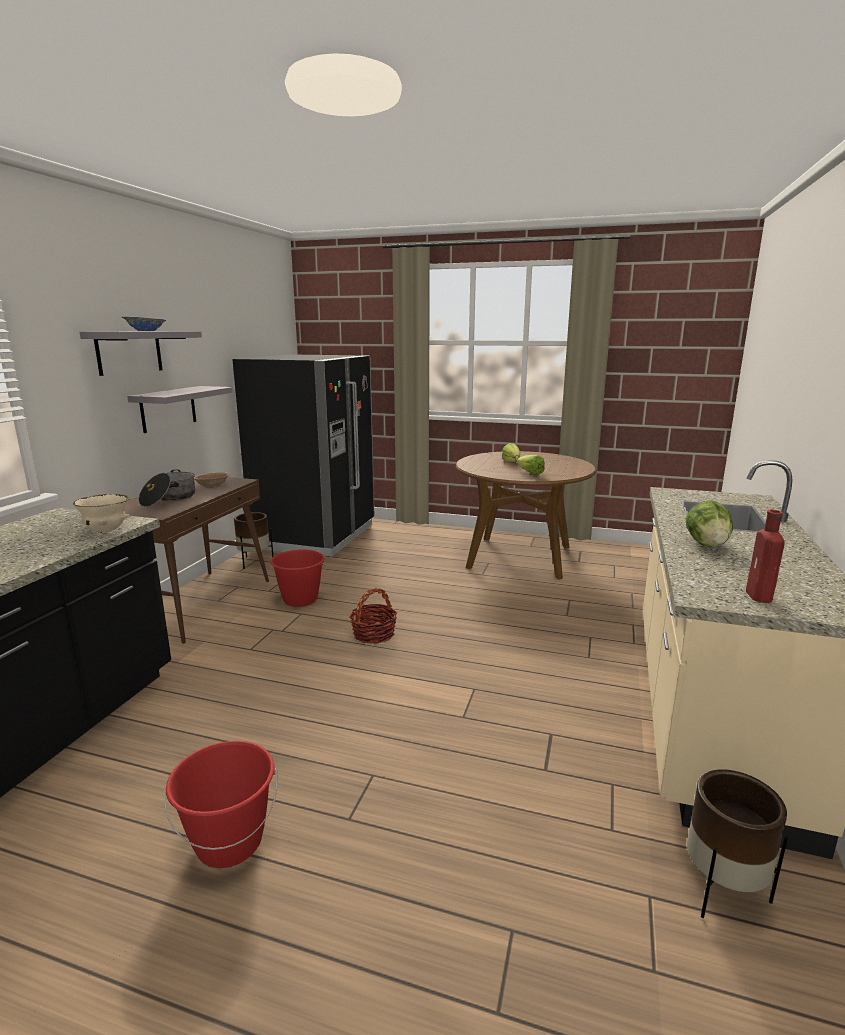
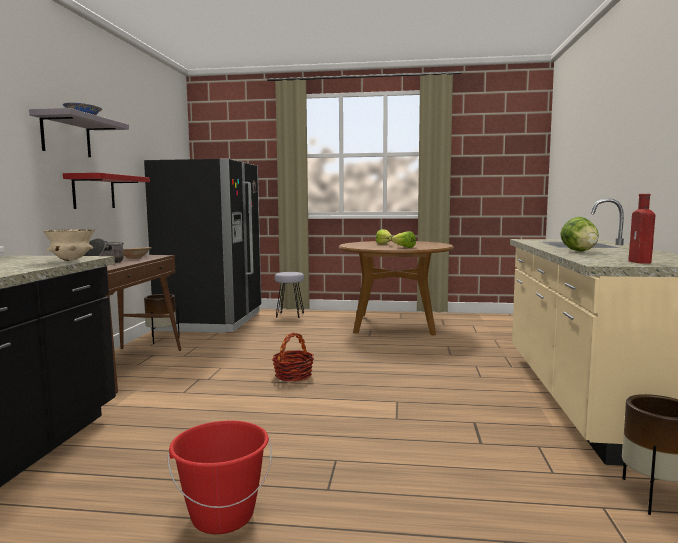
camera: 10 degrees left, 10 degrees down
(168, 409) = (93, 192): grey shelf -> red shelf
(300, 600) = (216, 359): red bucket -> none
(404, 531) = (290, 315): none -> grey stool

